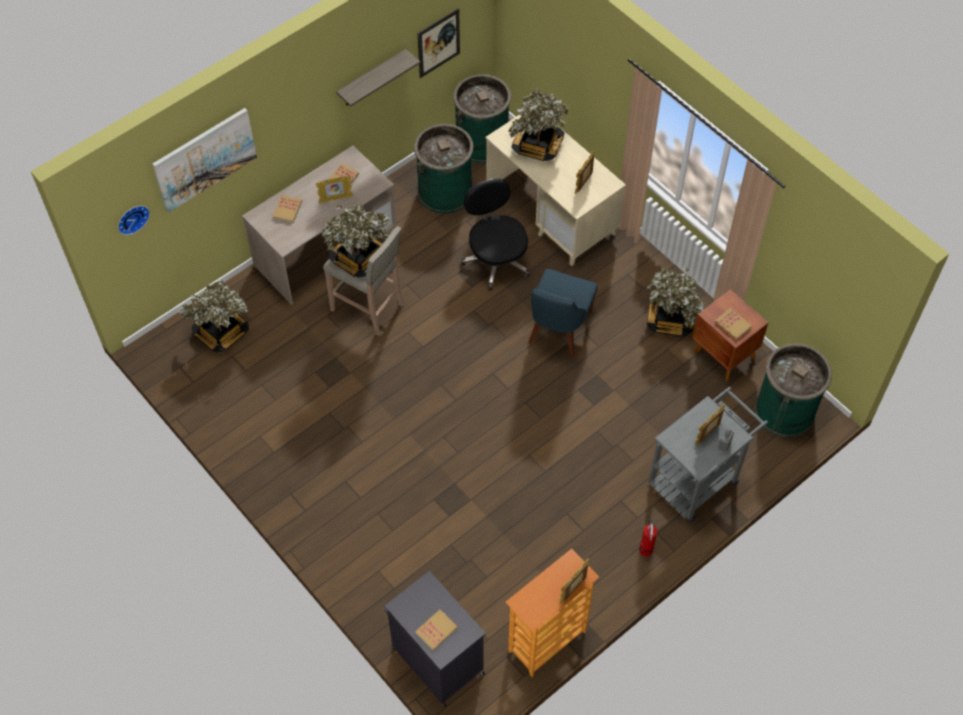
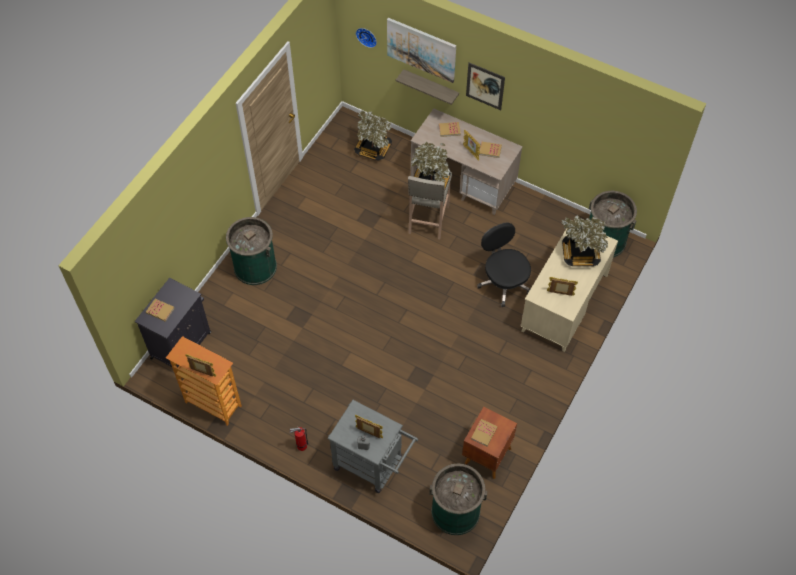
camera: 70 degrees right, 0 degrees up
(372, 79) = (551, 119): shelf -> shelf (431, 87)
(438, 43) = (610, 148): picture -> picture (485, 86)
(445, 191) = (547, 232): green trash can -> green trash can (255, 267)
(496, 259) = (503, 282): black office chair -> black office chair turned 75 degrees counterclockwise
(558, 329) = (461, 339): blue chair -> none
(670, 319) = (503, 409): potted plant -> none

